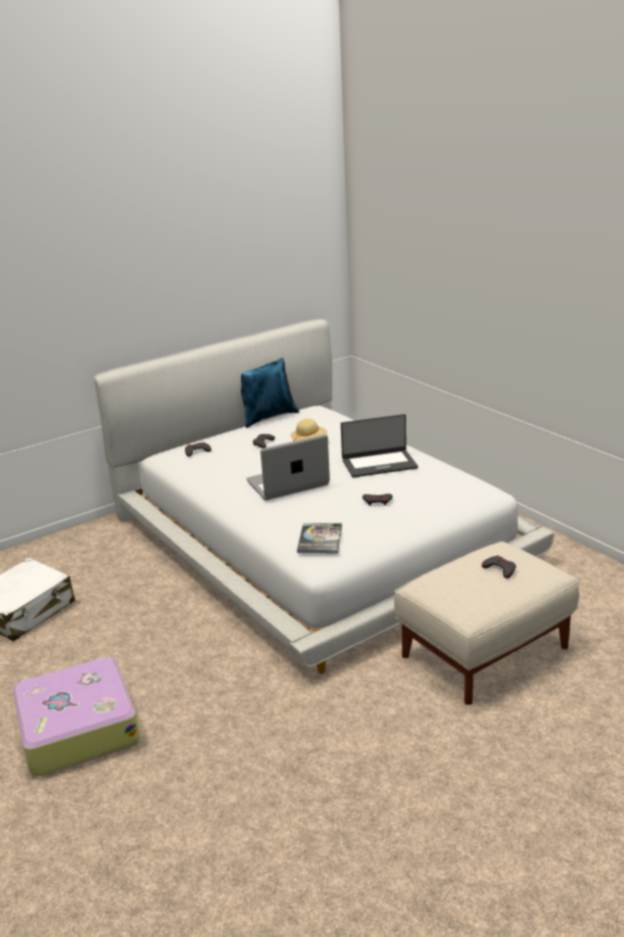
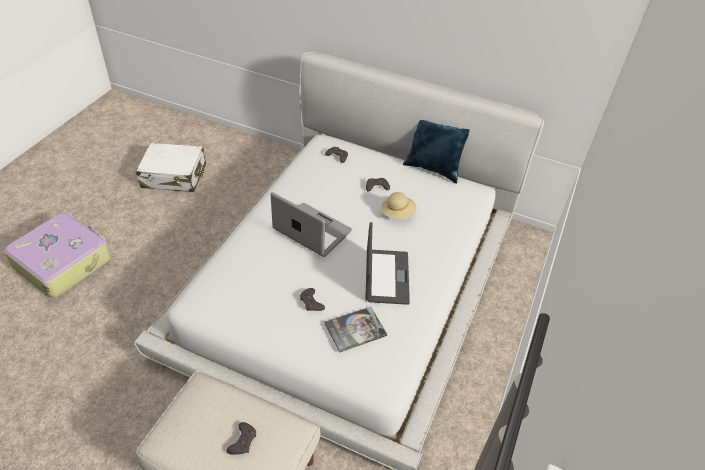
camera: 55 degrees right, 20 degrees up
(320, 539) = (227, 288): book -> book (355, 329)
(379, 464) = (386, 277): laptop -> laptop turned 135 degrees counterclockwise

